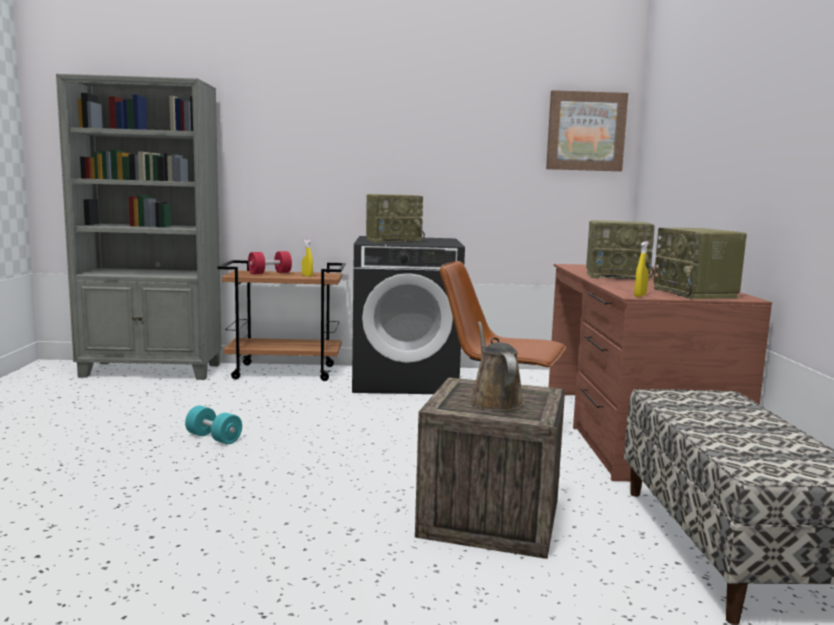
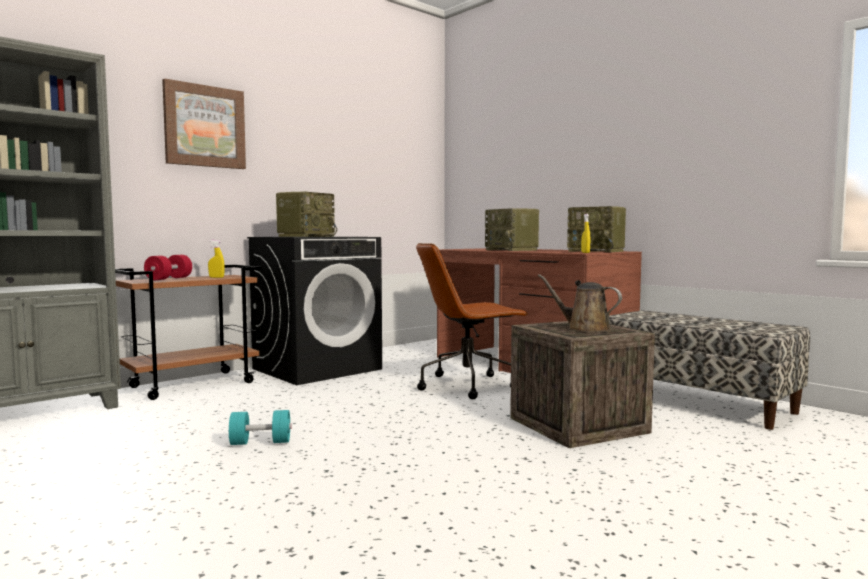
camera: 40 degrees left, 5 degrees down
(586, 131) = (413, 148): picture -> picture (204, 126)
(617, 276) = (512, 250): radio -> radio turned 90 degrees clockwise

